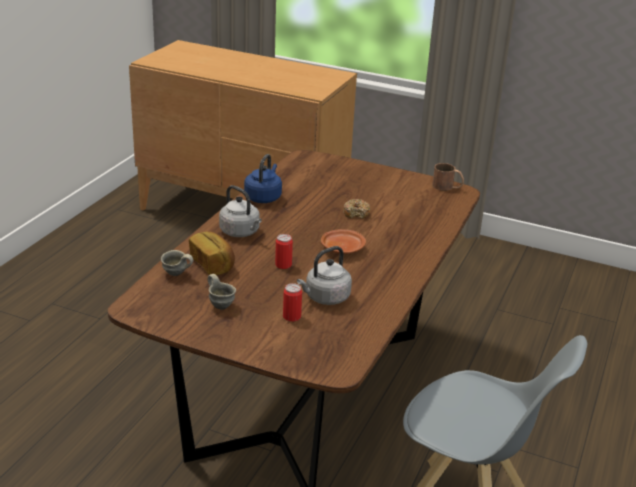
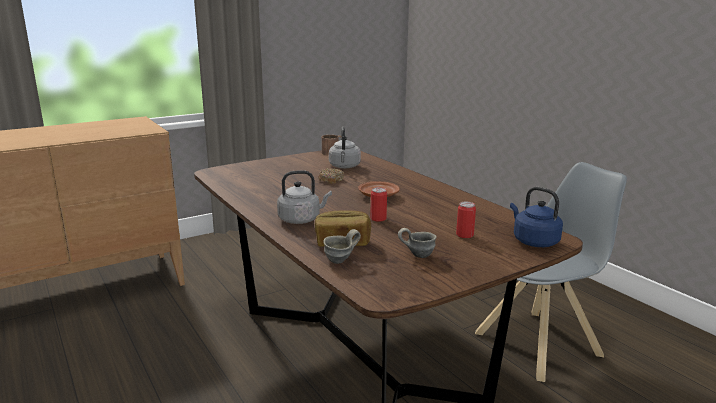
camera: 55 degrees left, 10 degrees down
(263, 197) = (254, 198): blue kettle -> blue kettle (533, 241)
(325, 298) = (447, 218): grey kettle -> grey kettle (344, 167)

